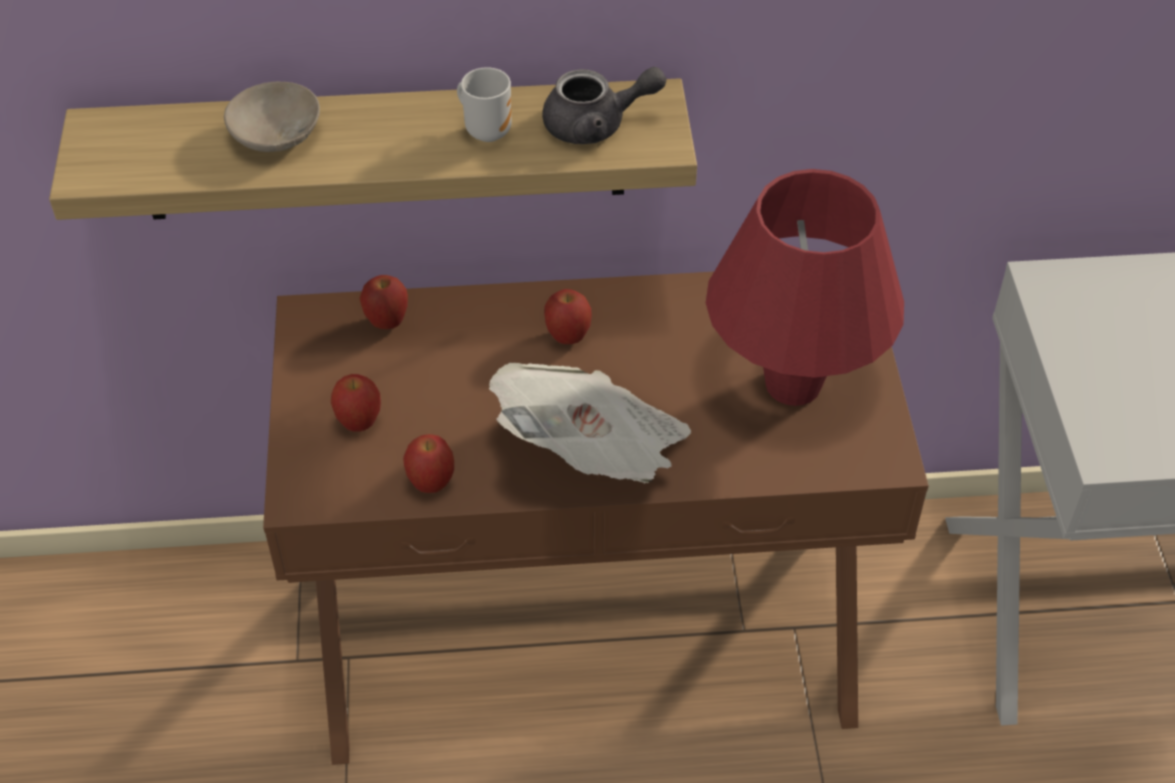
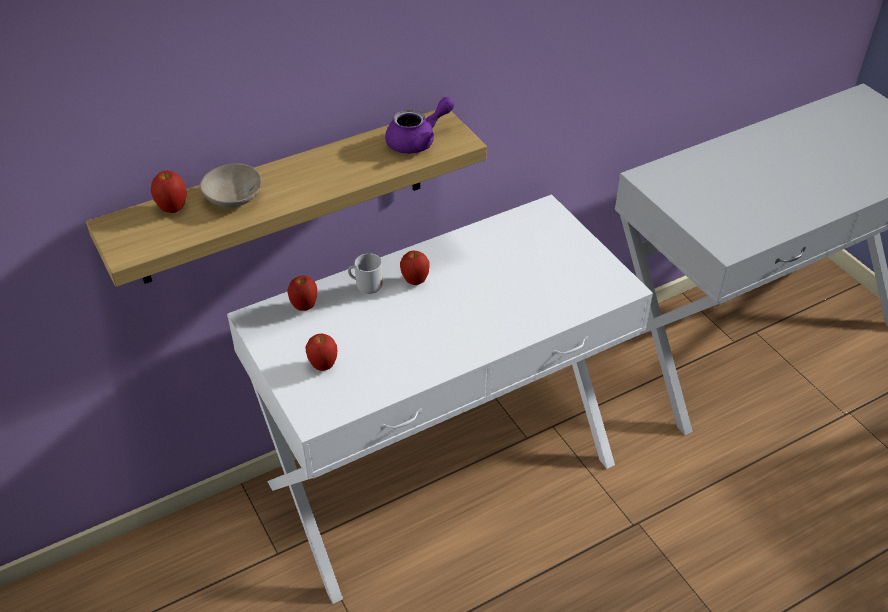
camera: 25 degrees left, 5 degrees down
(431, 483) = (387, 383): apple -> apple (173, 209)
(487, 130) = (358, 161): mug -> mug (368, 287)
(587, 633) = (442, 471): brown console table -> white console table
(594, 452) = (469, 335): newspaper -> none
(596, 125) = (418, 141): grey teapot -> purple teapot
(793, 384) = (552, 266): red table lamp -> none

